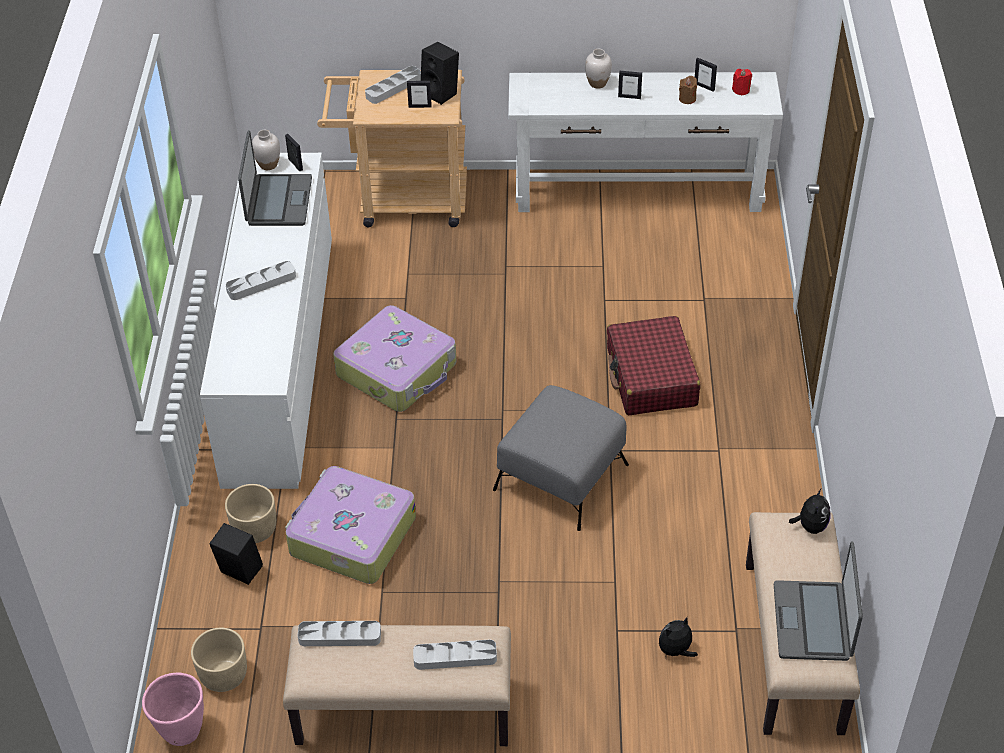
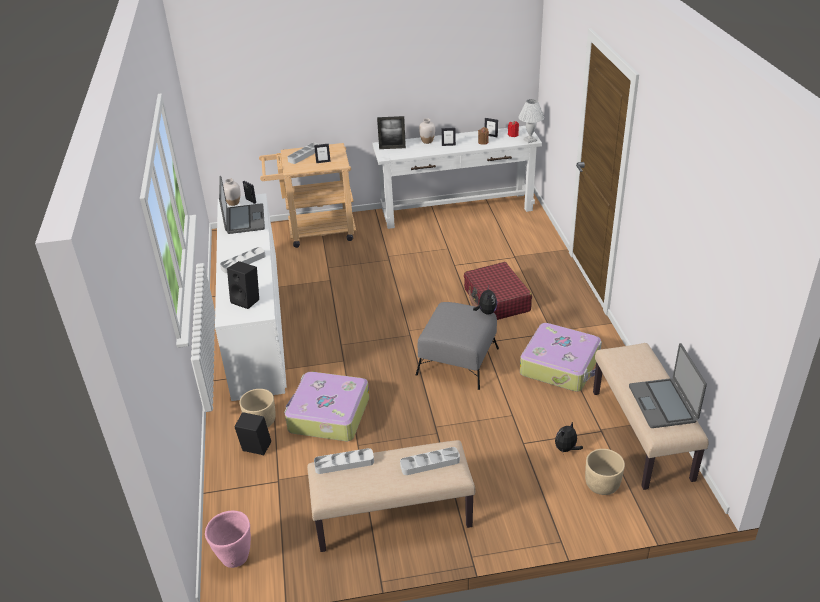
camera: 10 degrees left, 10 degrees down
(224, 675) = (258, 515): beige planter -> beige planter (602, 484)
(398, 370) = (335, 318): suitcase -> suitcase (560, 365)
(441, 93) = (334, 154): black speaker -> black speaker (247, 300)
(537, 89) = (392, 148): none -> picture frame
(765, 105) = (530, 140): none -> white table lamp
(810, 526) = (638, 351): plush toy -> plush toy (486, 312)

